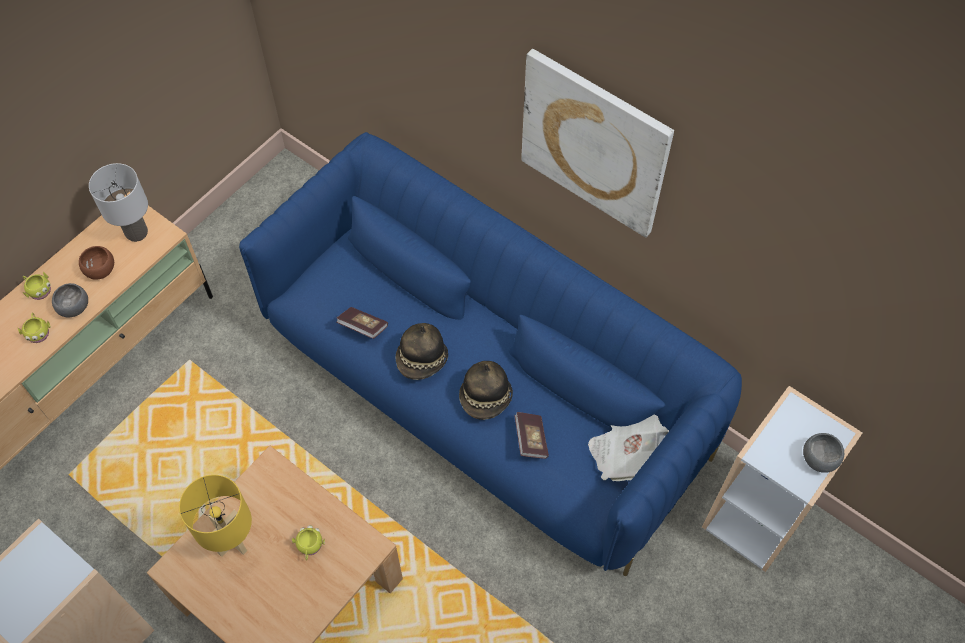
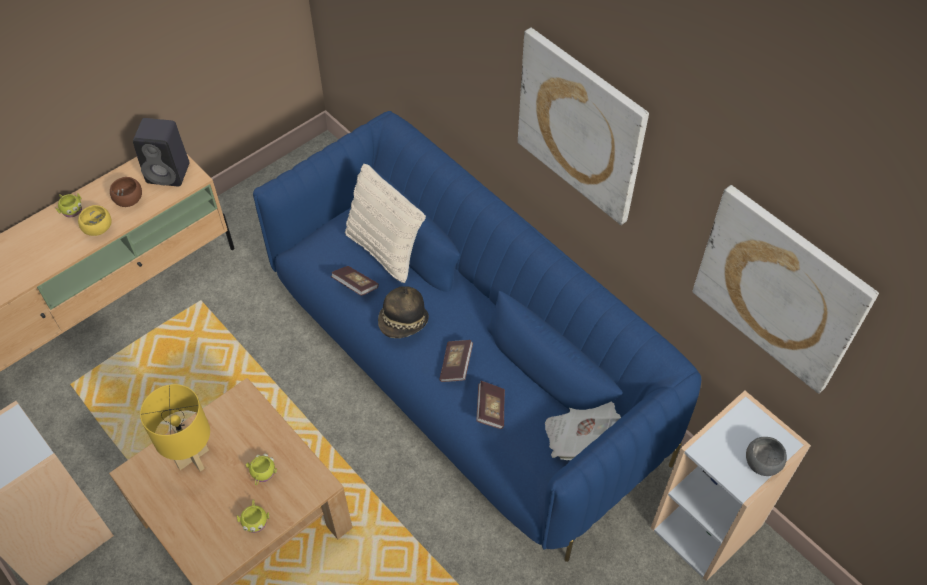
camera: 10 degrees right, 5 degrees down
(38, 332) = (61, 245): yellow mug -> yellow mug (255, 520)
(75, 307) = (99, 228): grey bowl -> yellow bowl
(138, 233) = (170, 173): white table lamp -> black speaker
(387, 284) = (386, 251): none -> beige pillow
(486, 398) = (456, 366): hat -> book
(825, 291) = (780, 289): none -> picture

